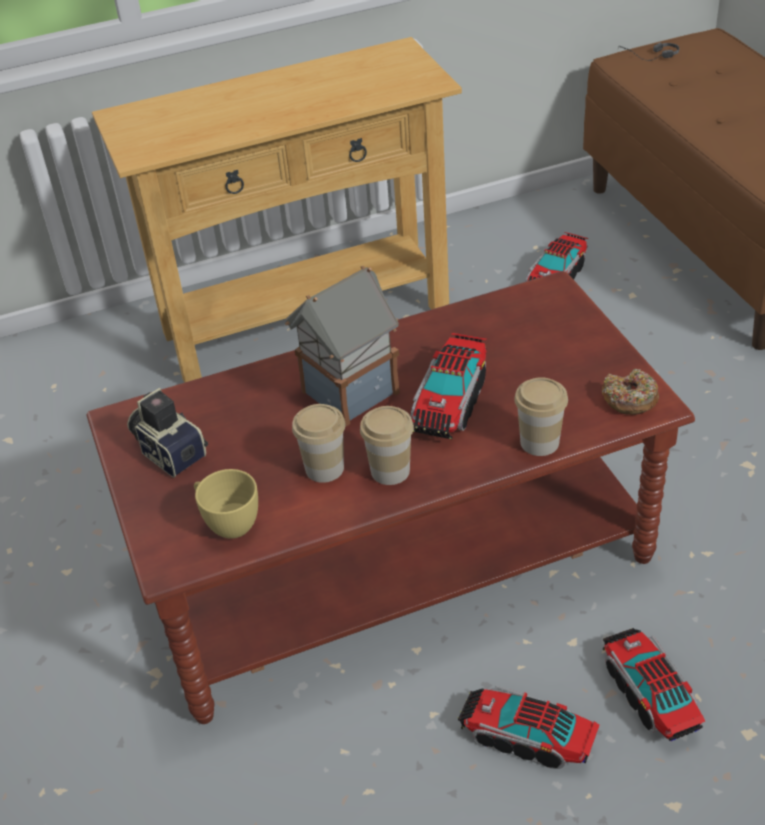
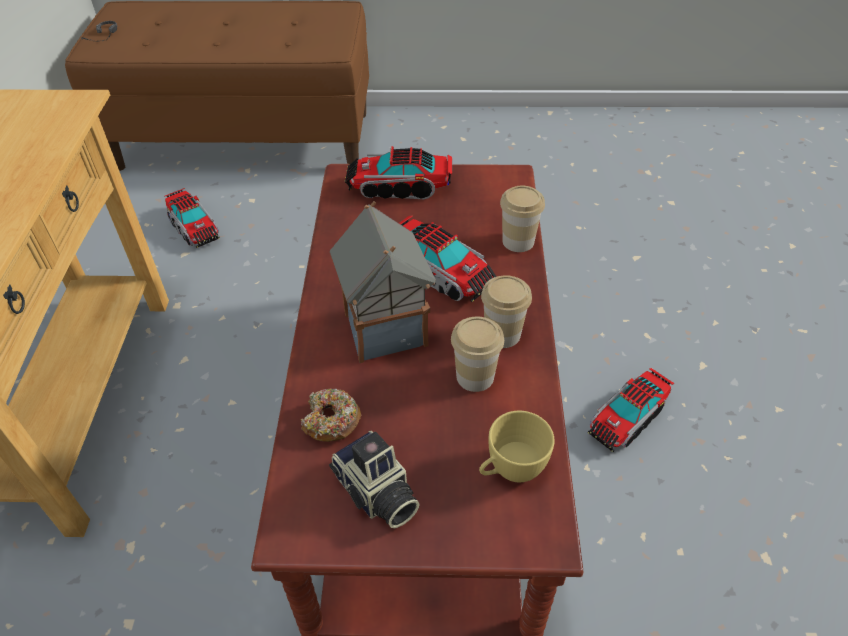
camera: 70 degrees left, 5 degrees up
(169, 450) = (376, 494): camera -> camera turned 105 degrees counterclockwise
(629, 399) = (499, 184): donut -> donut (331, 421)
(650, 694) = (615, 341): toy truck -> toy truck (399, 187)

